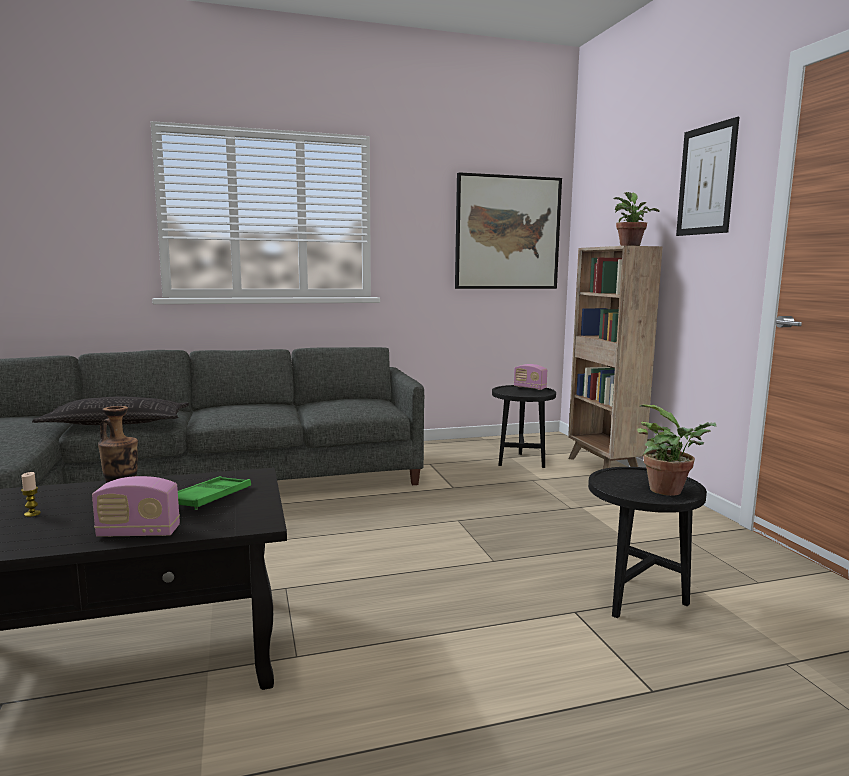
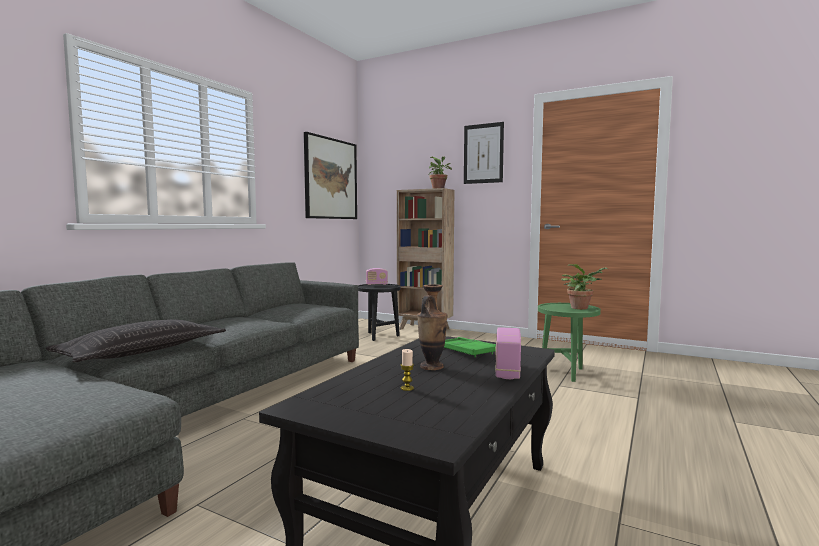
camera: 45 degrees left, 5 degrees down
(139, 533) = (507, 371): radio -> radio turned 150 degrees clockwise
(636, 601) = (566, 374): black side table -> green side table

